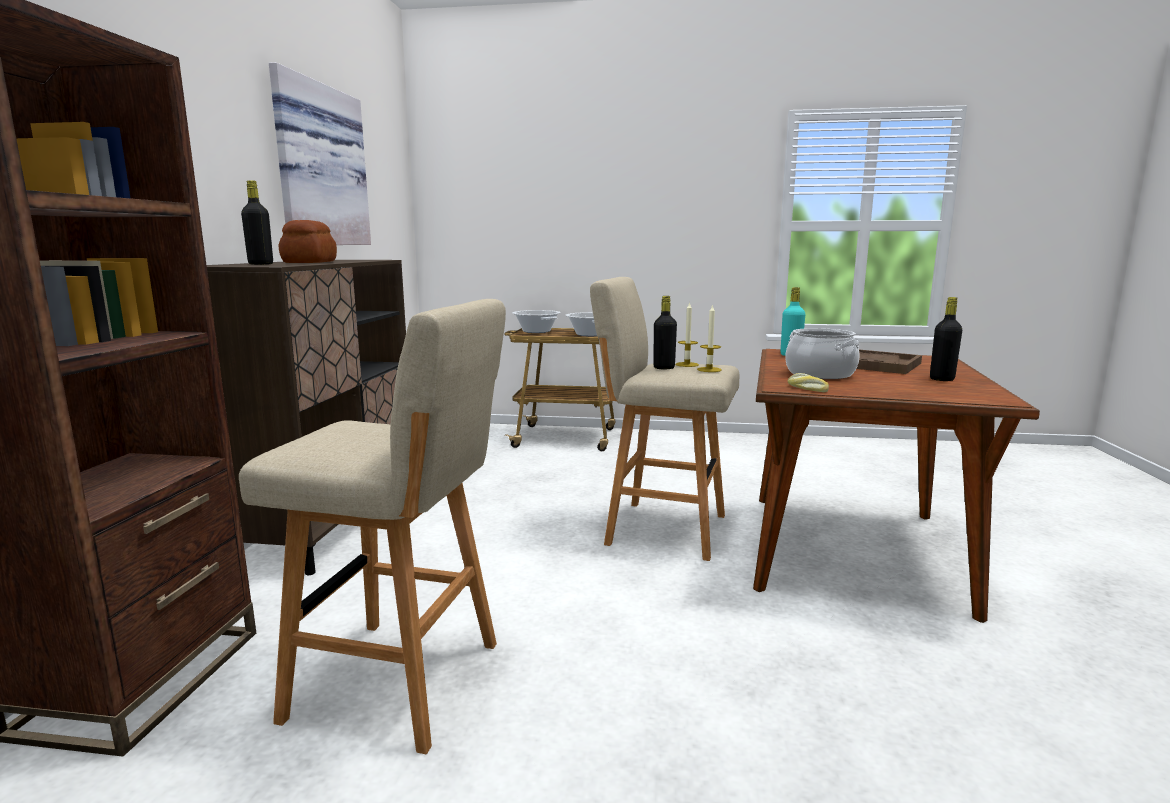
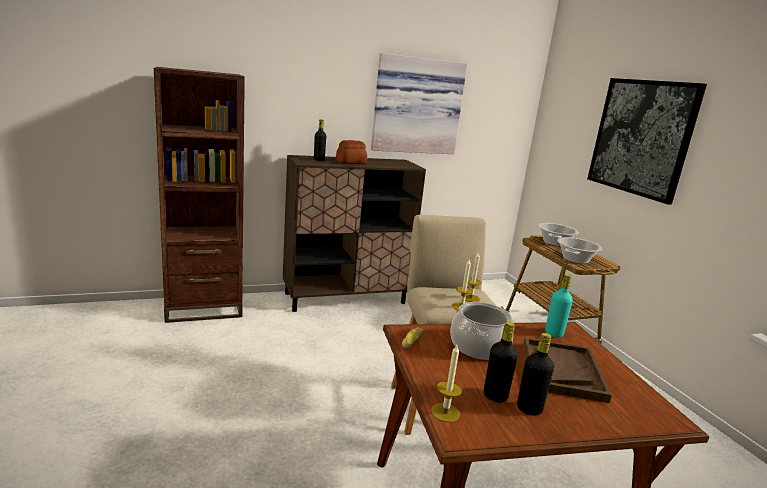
camera: 60 degrees right, 5 degrees up
(402, 682) = (223, 360): beige stool -> none
(594, 187) = (641, 137): none -> picture
(664, 368) = (448, 292): black bottle -> black bottle (495, 396)
(962, 398) = (445, 412): none -> candle

